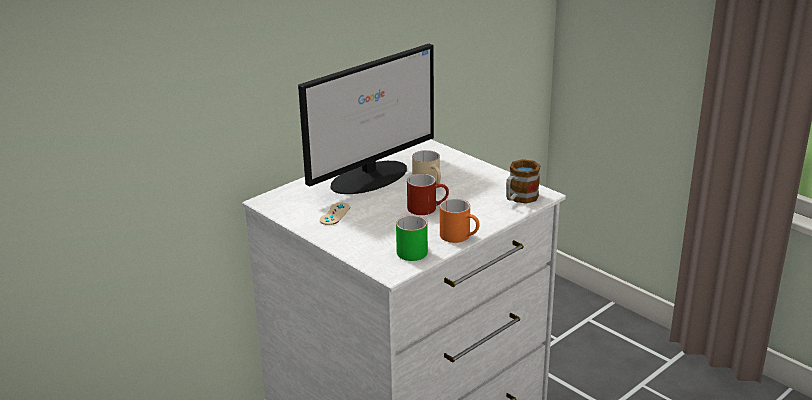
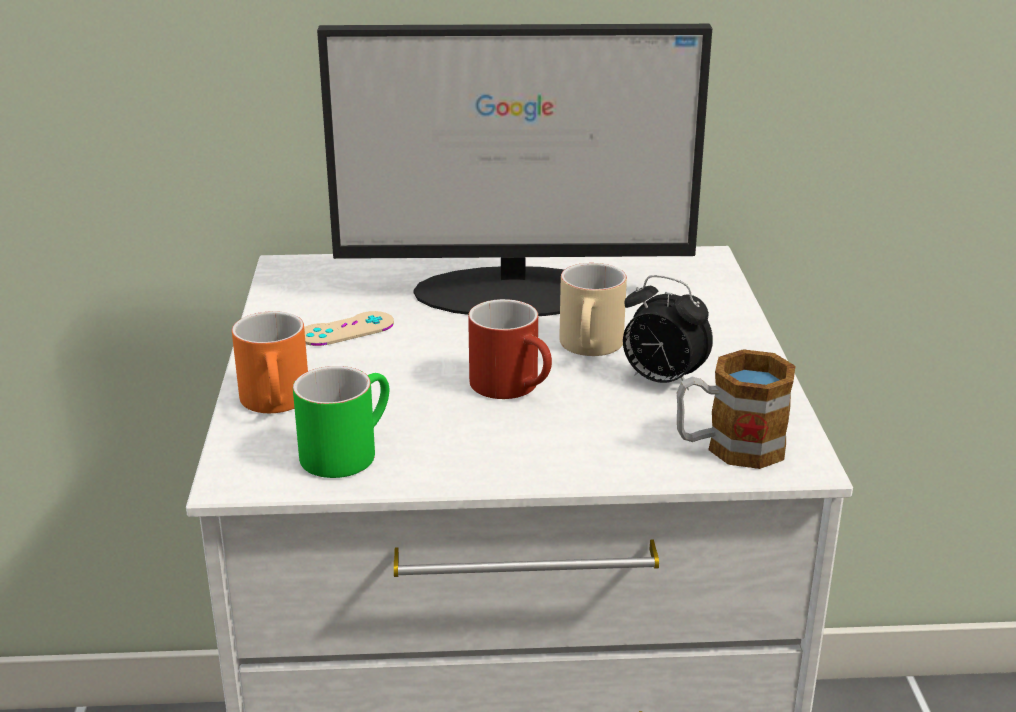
camera: 40 degrees right, 0 degrees up
(460, 236) = (478, 470): orange mug -> orange mug (278, 403)
(468, 187) = (661, 381): none -> alarm clock

